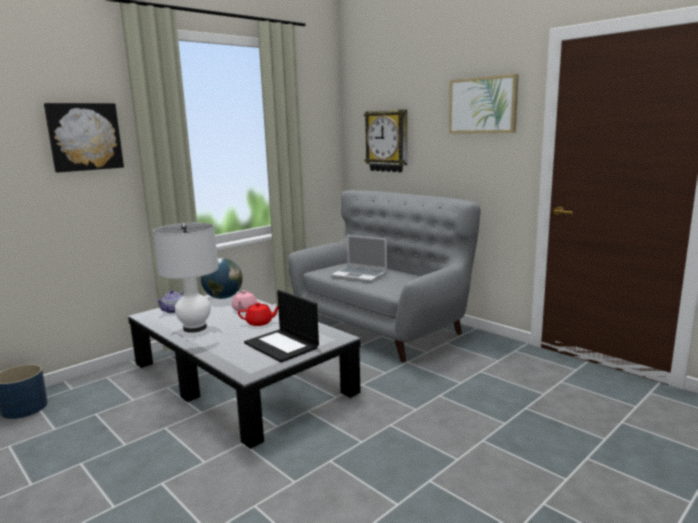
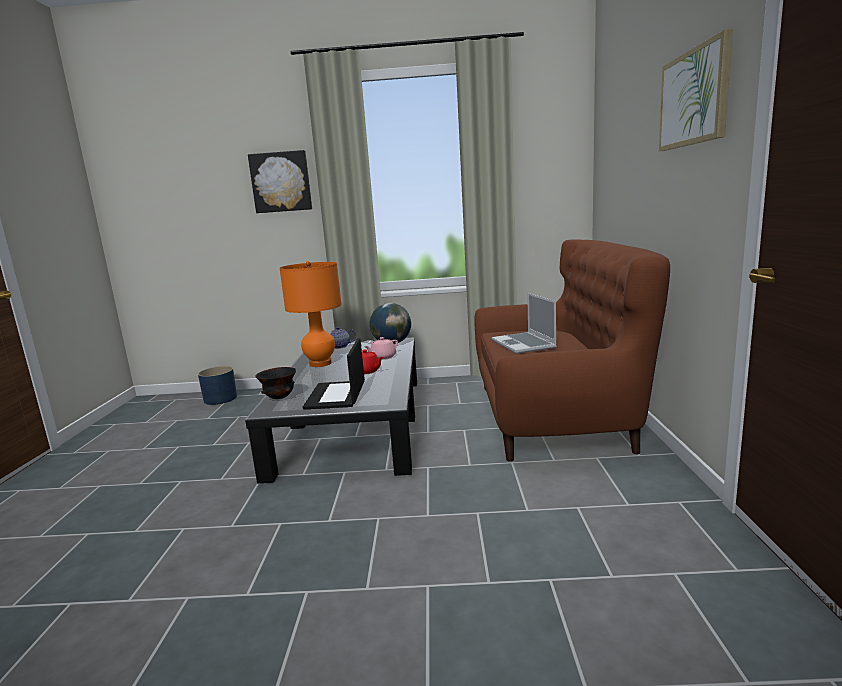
camera: 45 degrees right, 0 degrees up
(195, 328) = (320, 363): white table lamp -> orange table lamp
(233, 362) = (279, 398): none -> black bowl
(382, 326) = (555, 415): grey sofa -> brown sofa
(387, 141) = (618, 172): wall clock -> none

